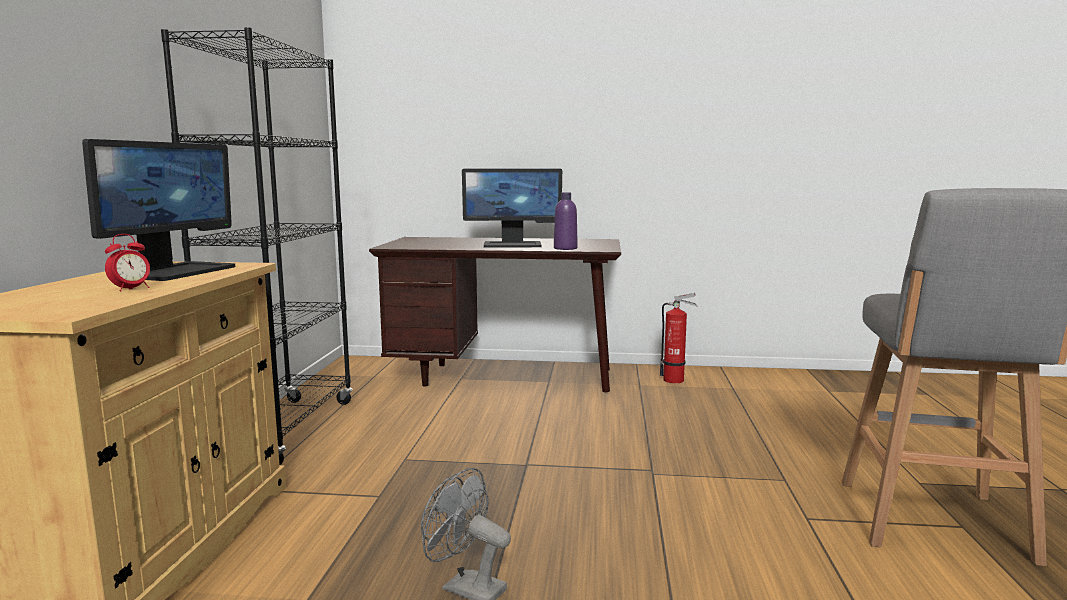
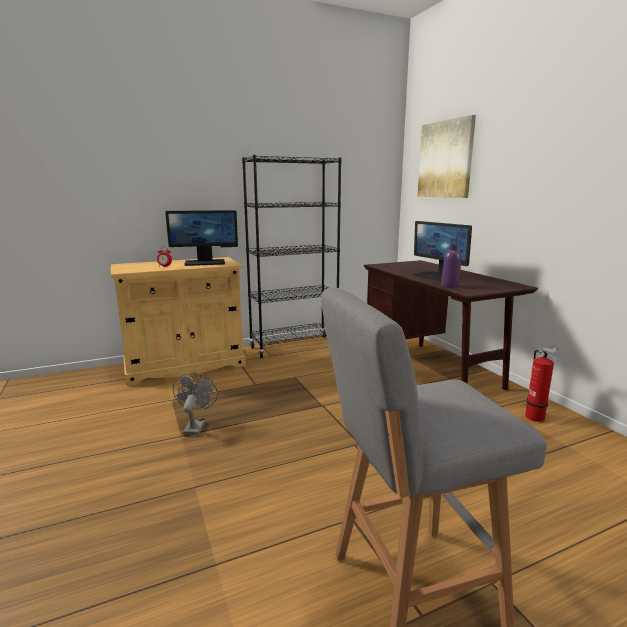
camera: 60 degrees right, 5 degrees up
(432, 84) = (445, 159): none -> picture

